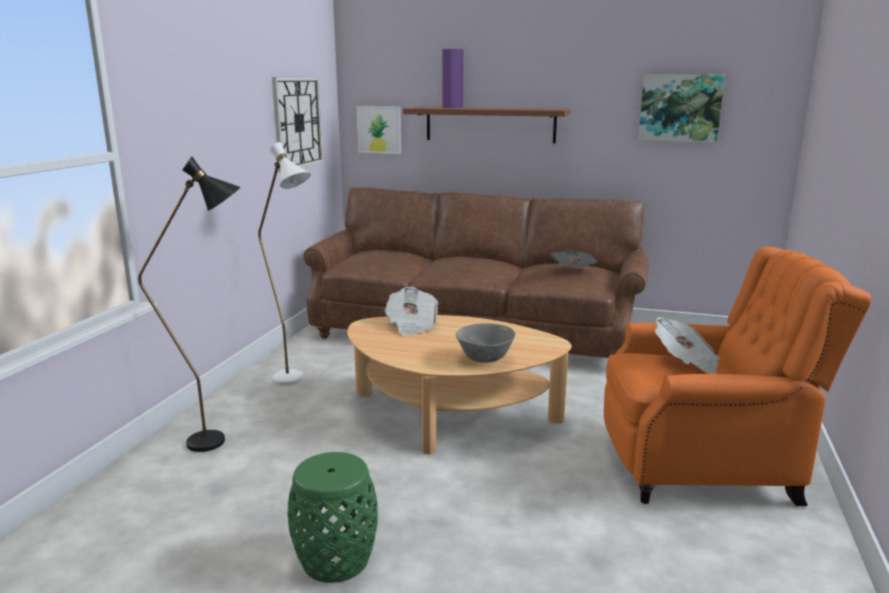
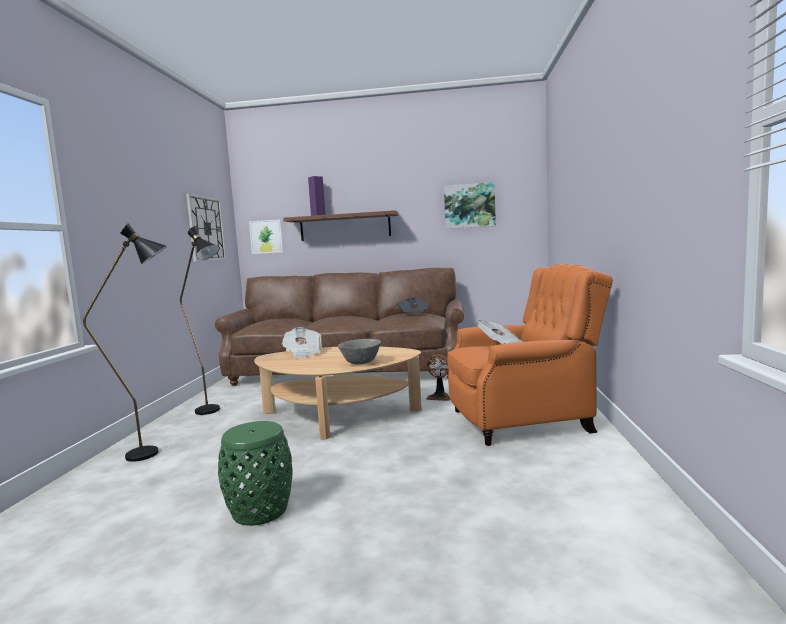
camera: 10 degrees left, 10 degrees down
(295, 382) = (213, 411): white floor lamp -> black floor lamp
(593, 401) = (439, 397): none -> fan

